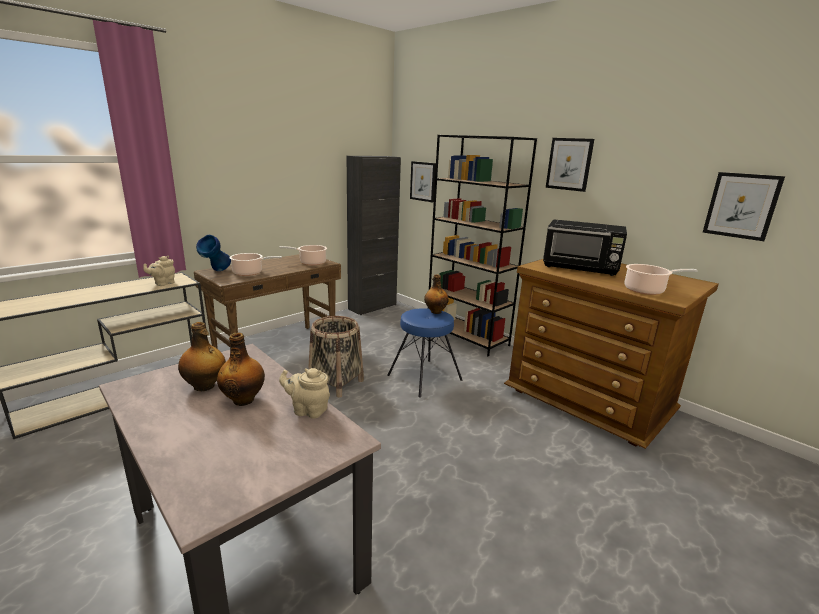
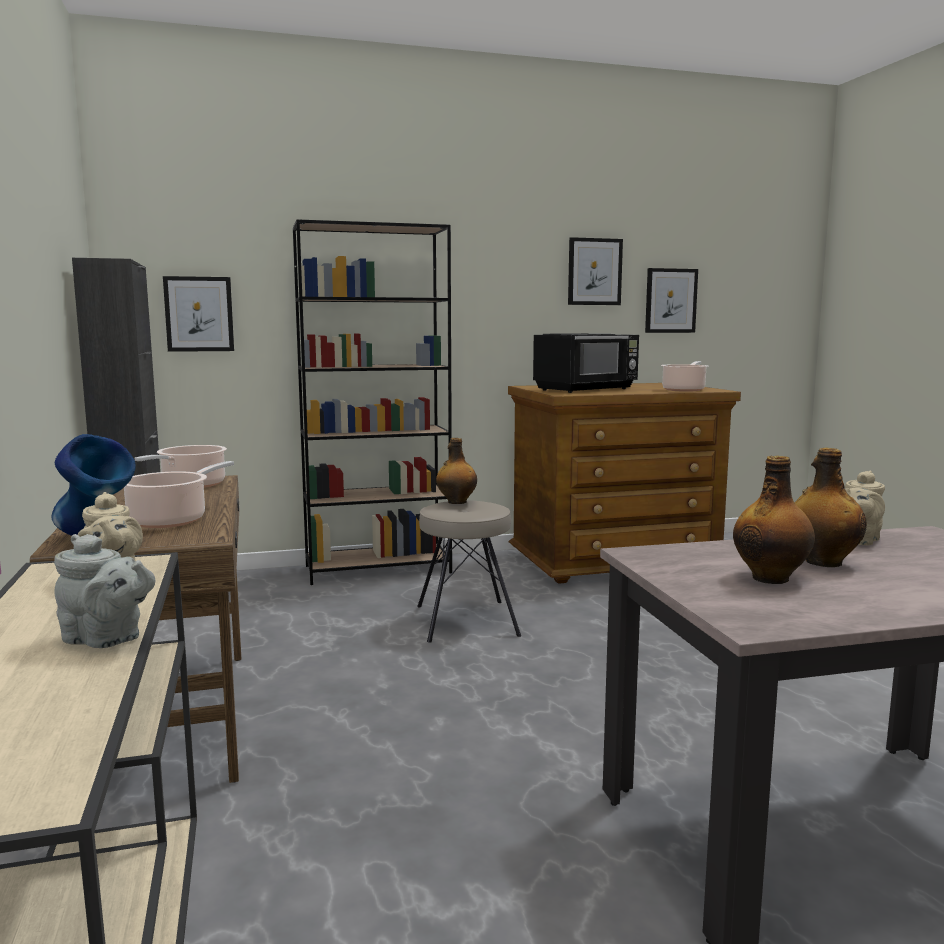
camera: 60 degrees left, 10 degrees down
(101, 296) = (107, 639): none -> grey teapot
(336, 383) = (407, 685): basket -> none
(424, 377) = (465, 621): blue stool -> beige stool
(569, 164) = (486, 267): picture -> picture (594, 272)

